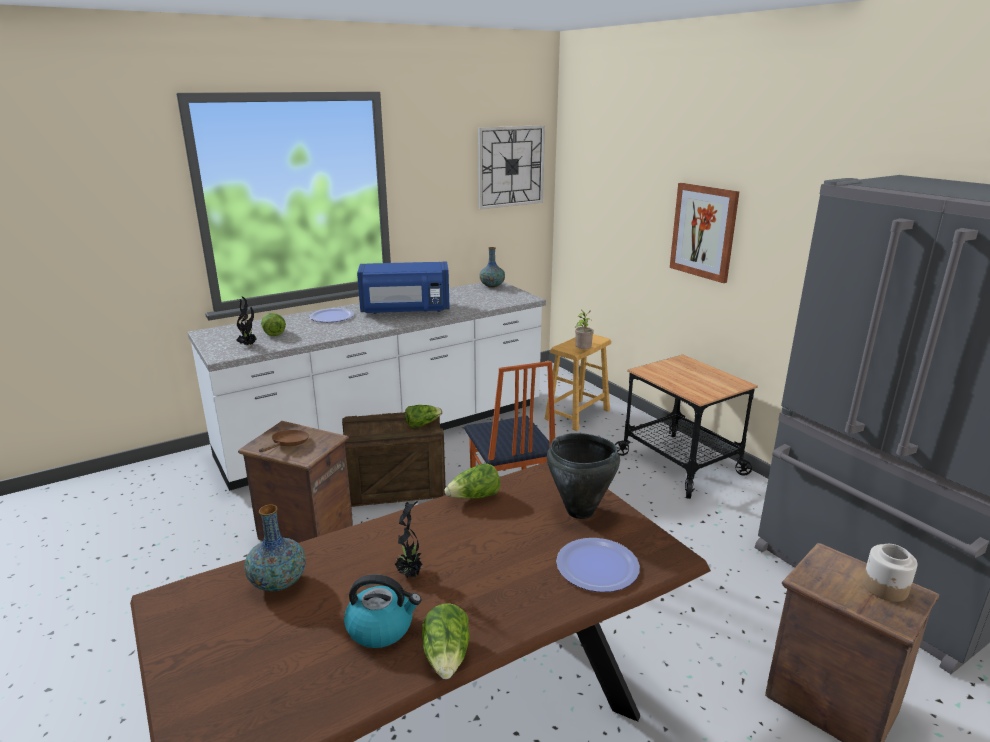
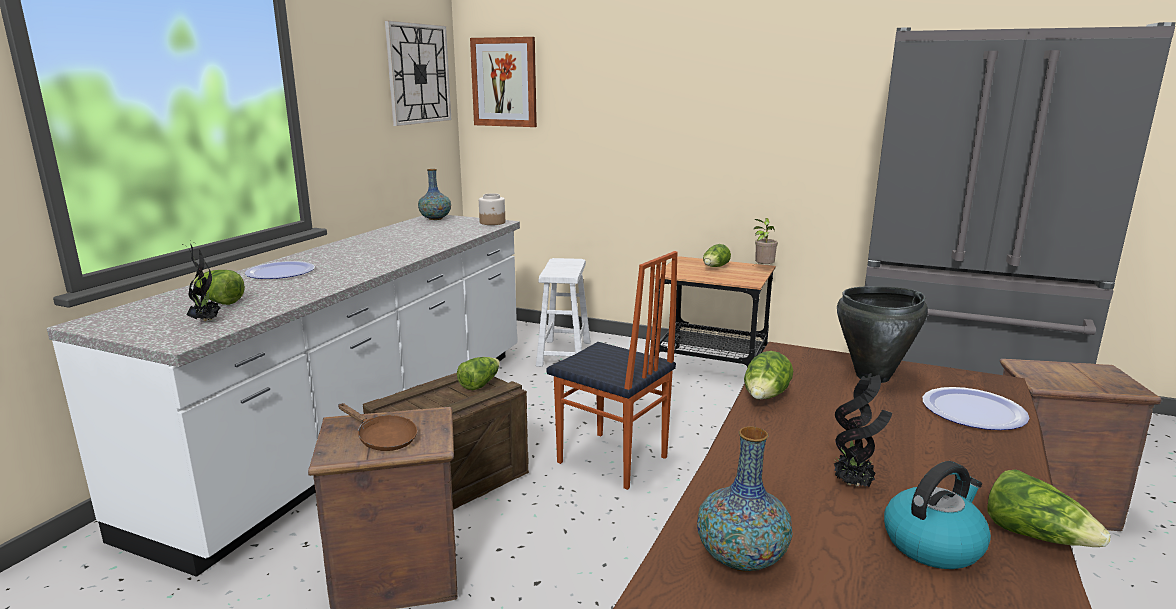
camera: 35 degrees left, 5 degrees down
(288, 444) = (383, 439): brown frying pan -> brown frying pan turned 135 degrees clockwise
(405, 311) = (374, 252): blue microwave -> none
(577, 415) = (564, 354): brown stool -> white stool
(582, 352) = (577, 273): potted plant -> potted plant (763, 269)
(695, 374) = (715, 267): none -> lettuce
(704, 231) = (683, 122): picture -> picture (504, 82)
(885, 588) = (1088, 371): jar -> jar (492, 222)

